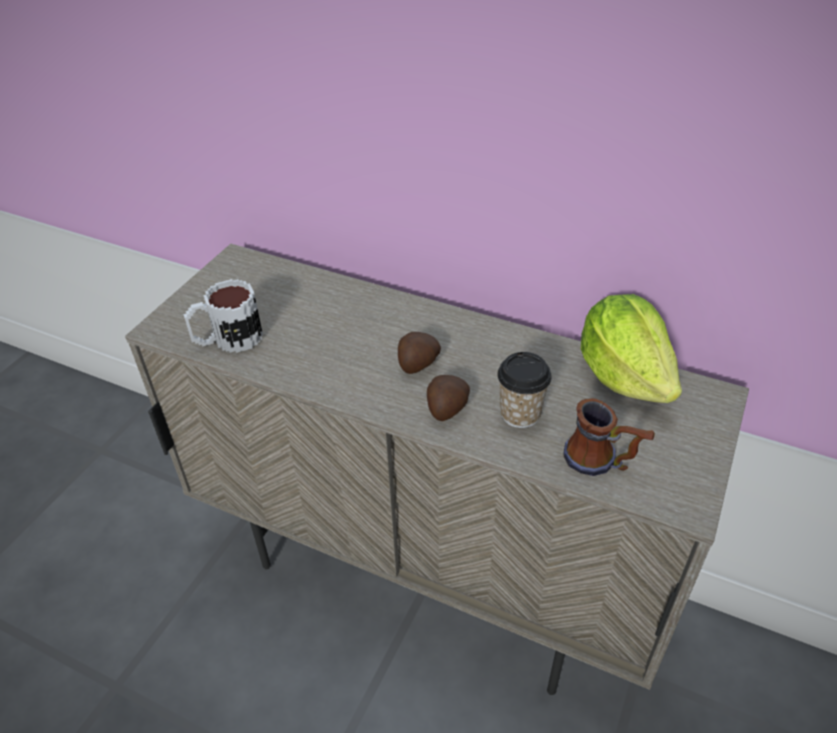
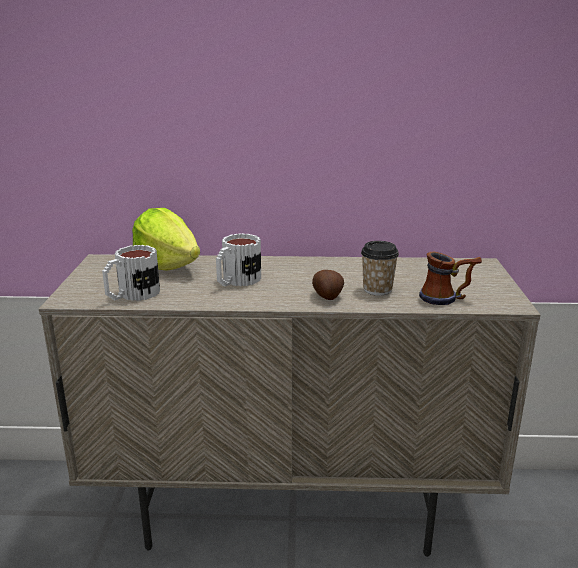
camera: 25 degrees left, 20 degrees down
(357, 345) = (236, 281): none -> mug
(417, 364) = (288, 282): potato -> none
(624, 375) = (423, 265): lettuce -> lettuce (167, 265)

